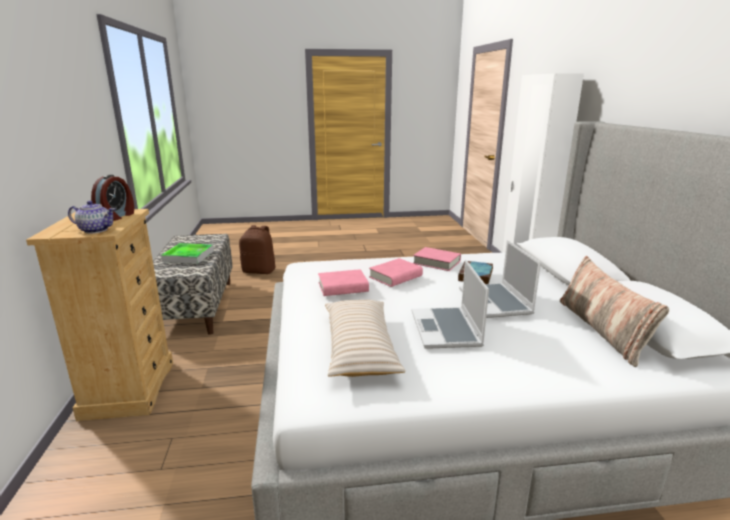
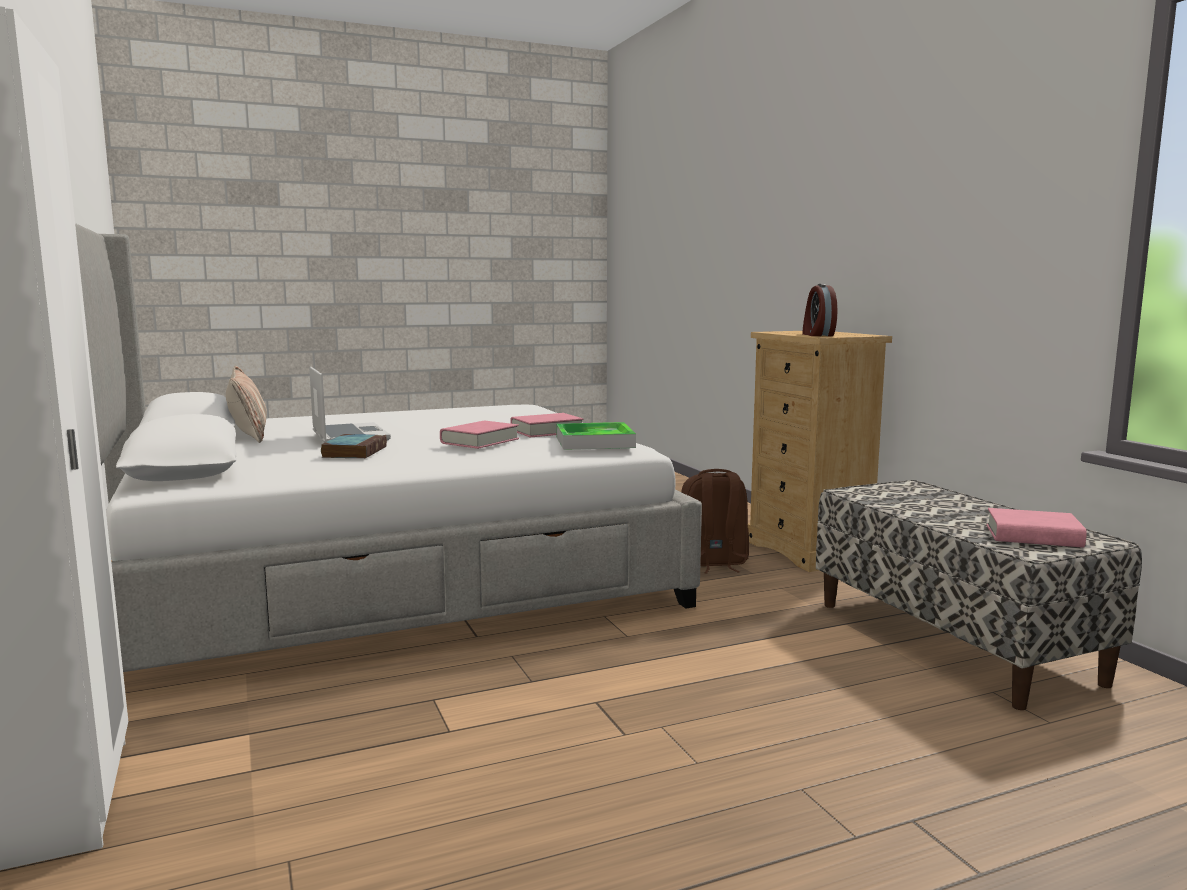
camera: 165 degrees right, 10 degrees down
(95, 230) = (785, 332): teapot -> none
(188, 256) = (941, 508): tray -> tray (594, 442)
(259, 271) = (1034, 773): brown backpack -> brown backpack (712, 563)
(359, 348) = (500, 415): beige pillow -> none
(436, 262) = (411, 462): pink book -> pink book (1033, 536)
(446, 330) = (418, 423): laptop -> none

